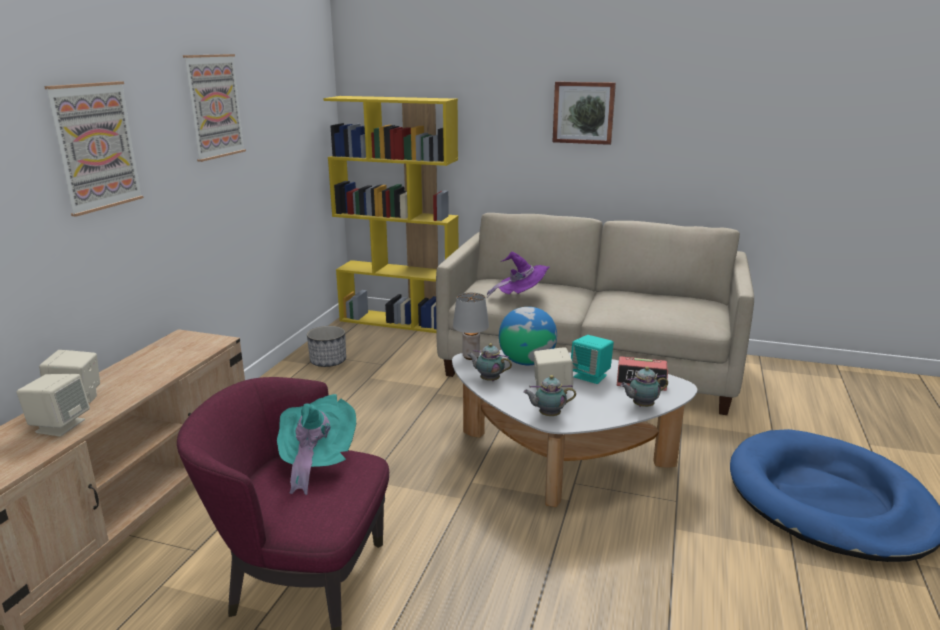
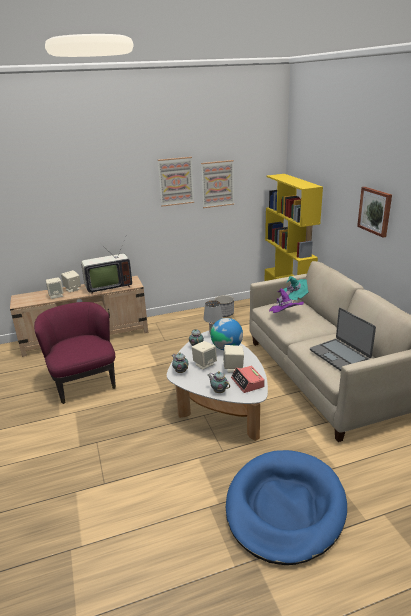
camera: 55 degrees right, 5 degrees up
(95, 146) = (103, 198): picture -> picture (217, 184)
(160, 364) = (107, 286): none -> television
(316, 461) = (91, 342): turquoise hat -> turquoise hat (293, 299)
(590, 376) = (233, 368): turquoise speaker -> beige speaker
(663, 306) = (340, 355): none -> laptop

